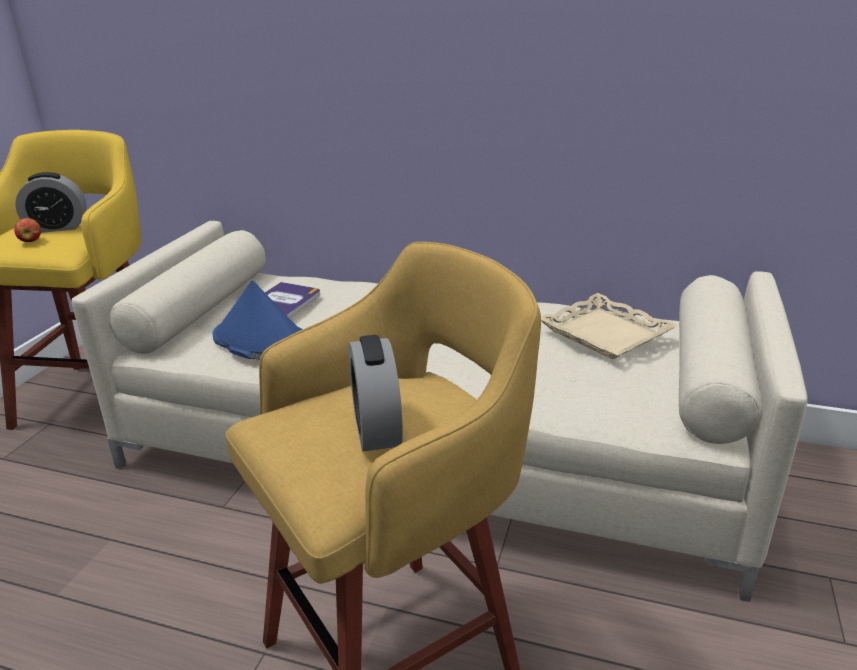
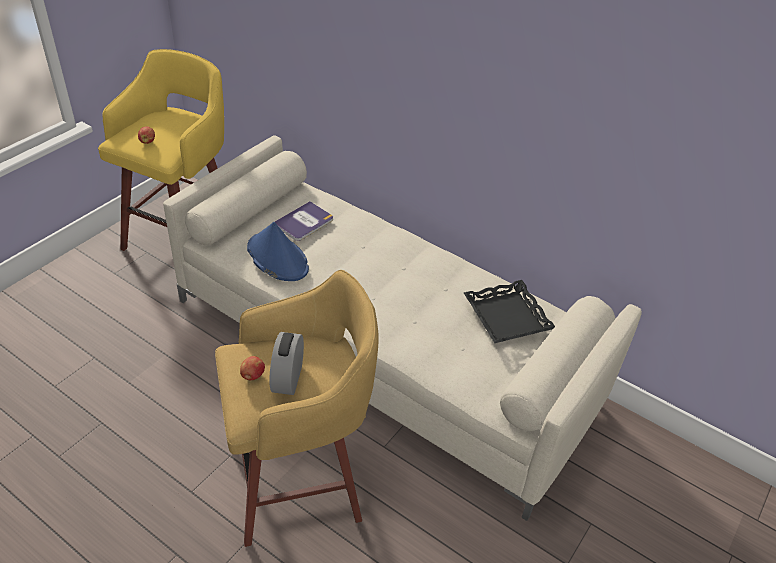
camera: 15 degrees right, 15 degrees up
(57, 228) = (167, 130): alarm clock -> none
(313, 440) = (252, 376): none -> apple
(606, 333) = (508, 316): beige tray -> black tray

